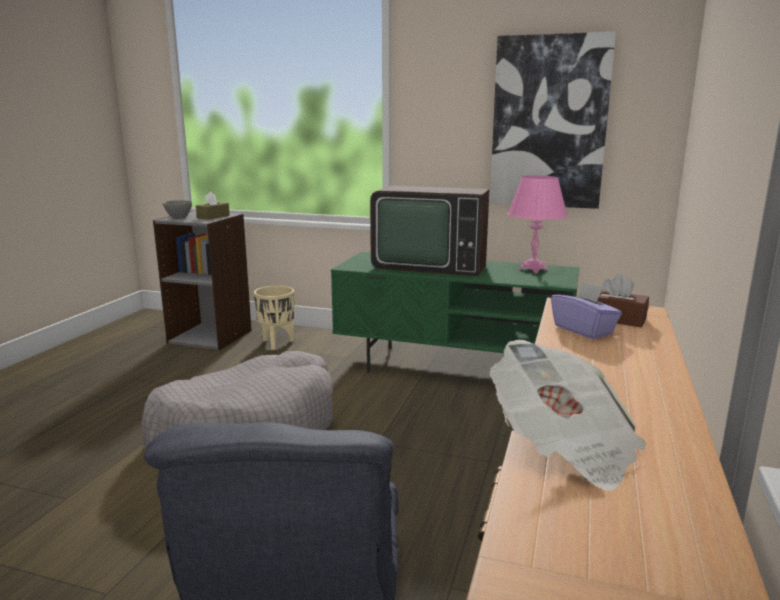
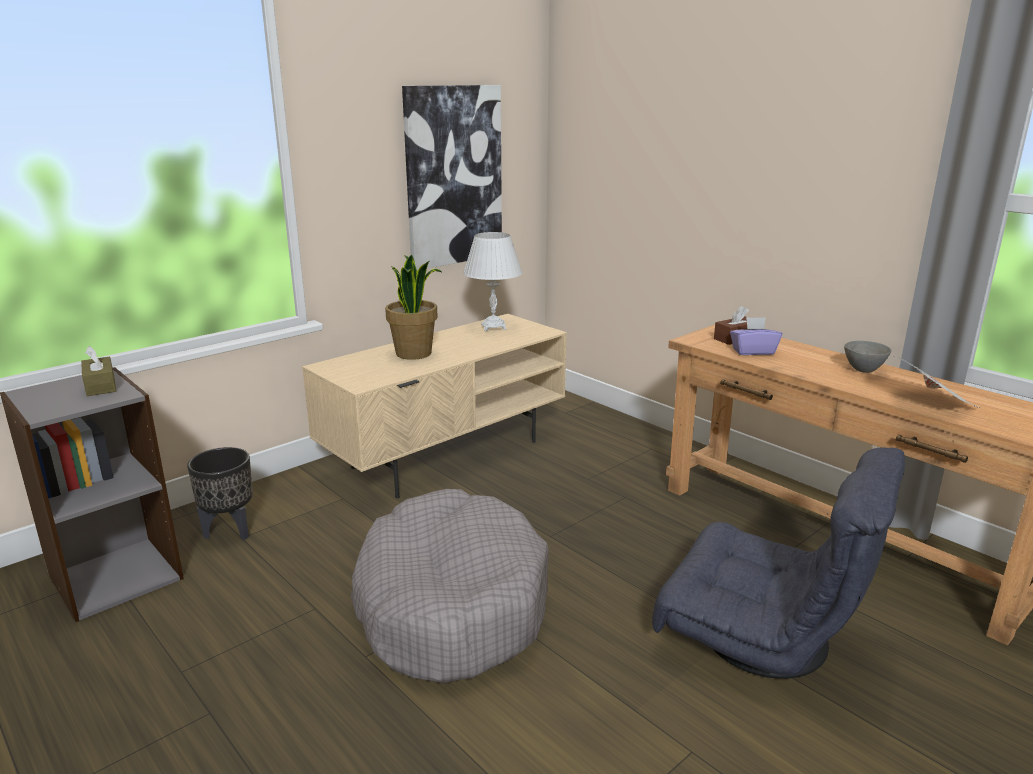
camera: 60 degrees left, 5 degrees up
(178, 218) = (52, 407): grey bowl -> grey bowl (863, 370)
(277, 343) = (230, 531): beige planter -> black planter
(429, 265) = (414, 353): television -> potted plant
(454, 368) = (446, 453): green tv stand -> beige tv stand
(533, 269) = (493, 327): pink table lamp -> white table lamp

